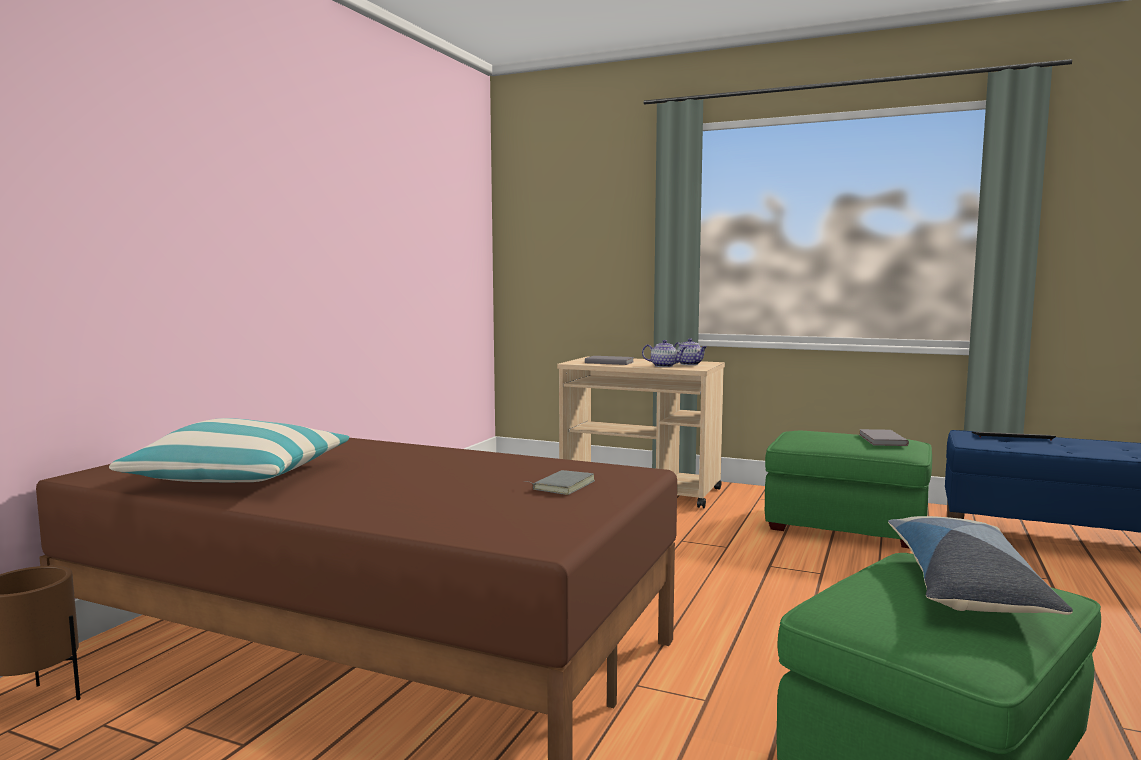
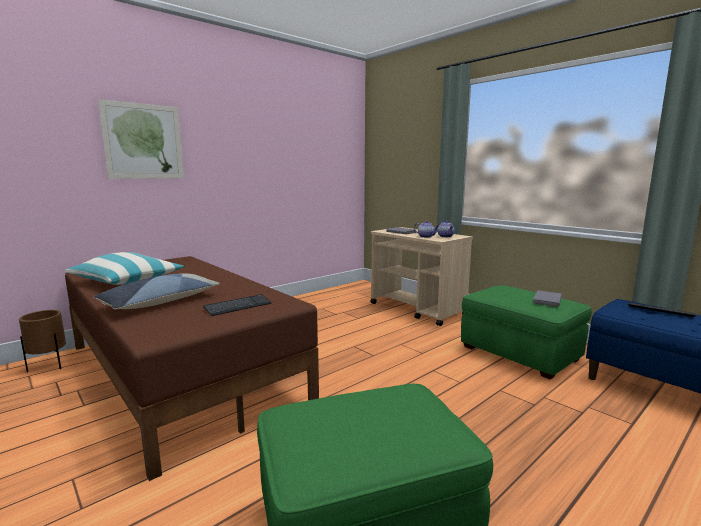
camera: 25 degrees right, 5 degrees up
(183, 194) = (143, 141): none -> picture
(562, 485) = (238, 306): grey book -> keyboard
(964, 585) = (397, 418): pillow -> pillow (160, 302)

